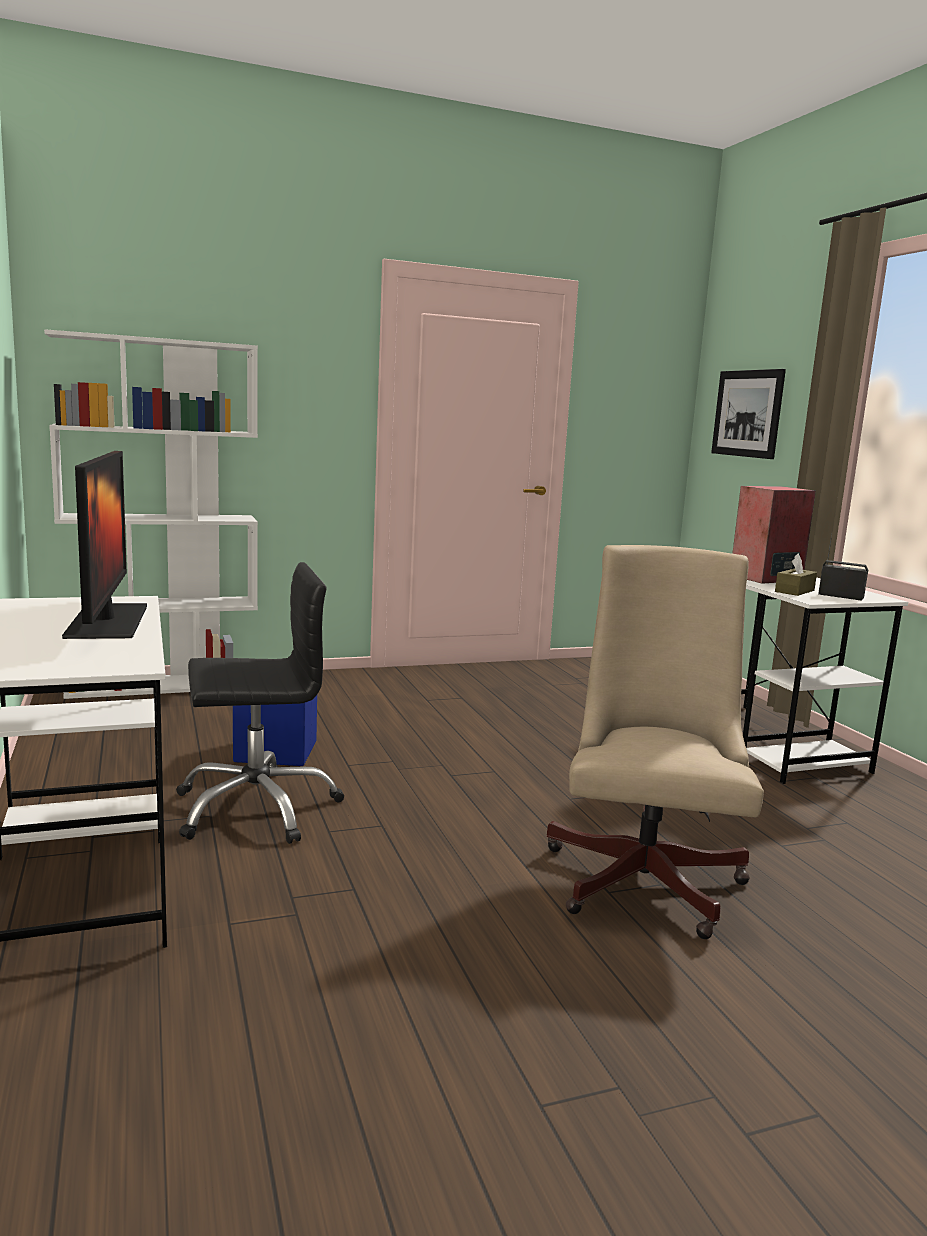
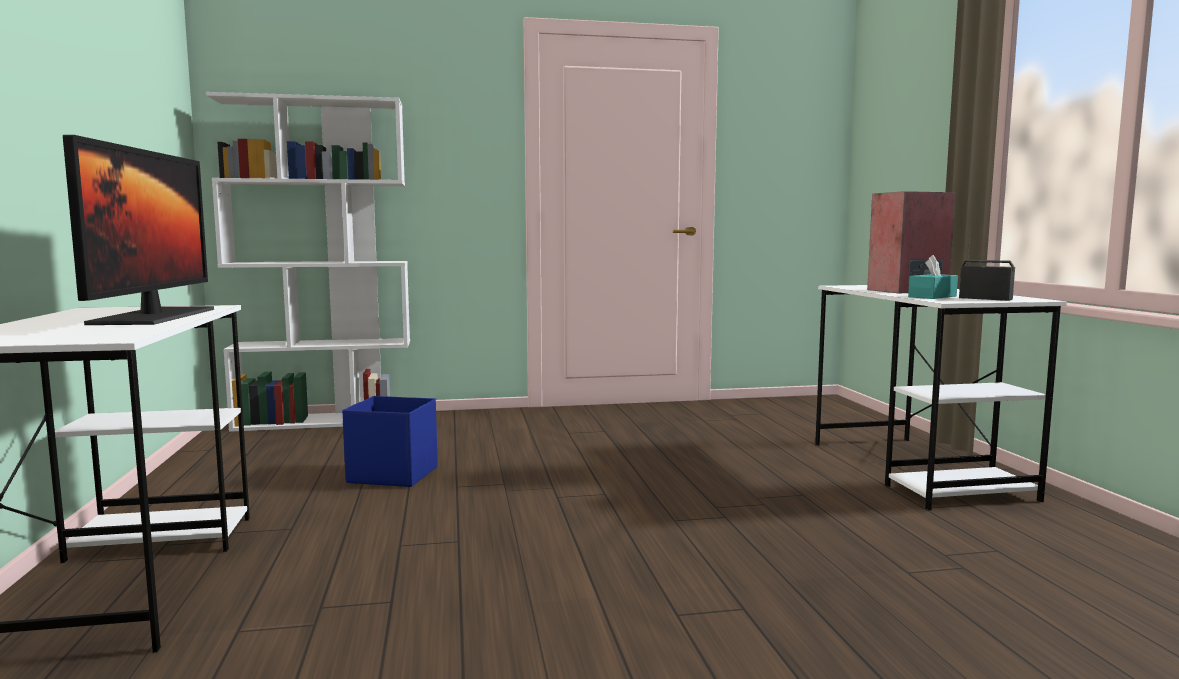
camera: 10 degrees right, 5 degrees down
(256, 807) = (341, 522): black office chair -> none
(646, 874) = (730, 597): beige office chair -> none
(747, 413) = (897, 139): picture -> none
(794, 591) = (932, 296): brown tissue box -> turquoise tissue box

